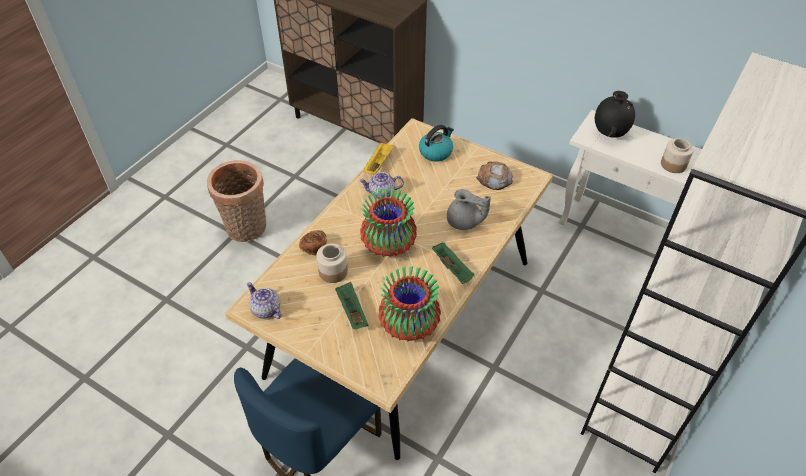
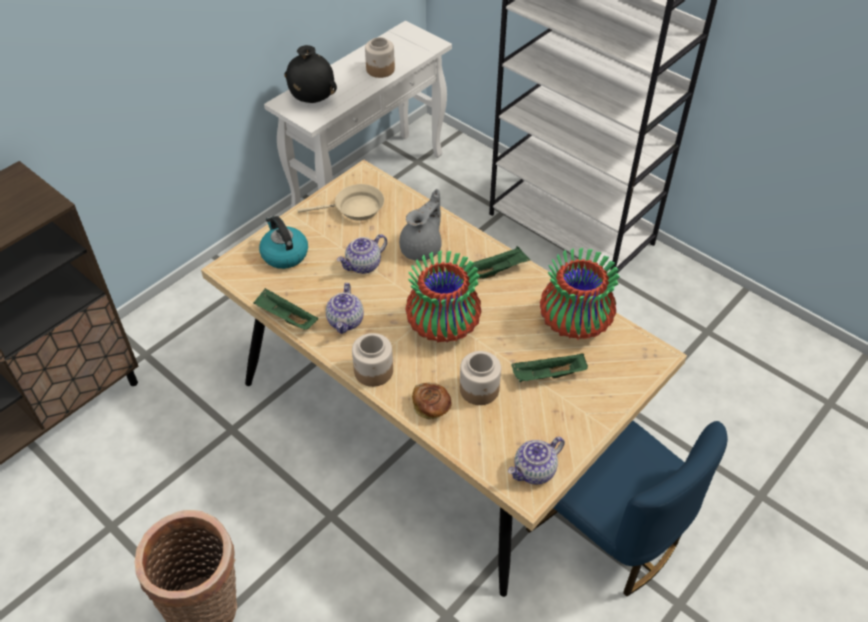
camera: 80 degrees left, 0 degrees up
(340, 214) = (373, 371): none -> jar
(378, 164) = (285, 318): yellow tray -> green tray
(437, 193) = (363, 265): none -> teapot
(494, 178) = (355, 209): bread -> beige frying pan

